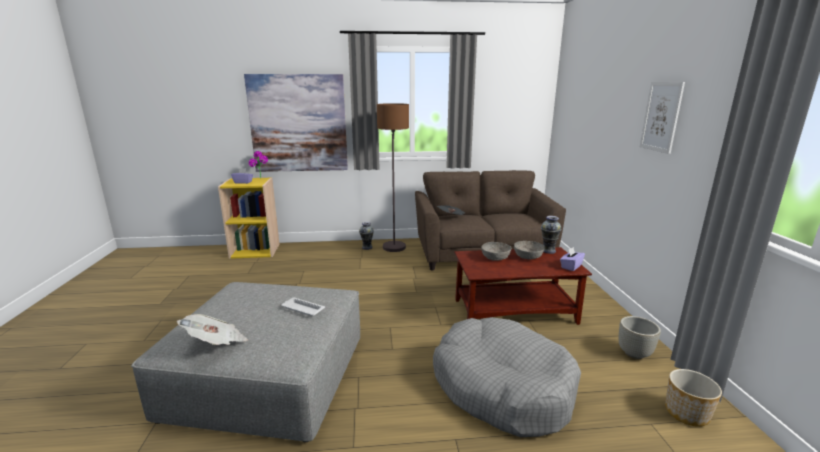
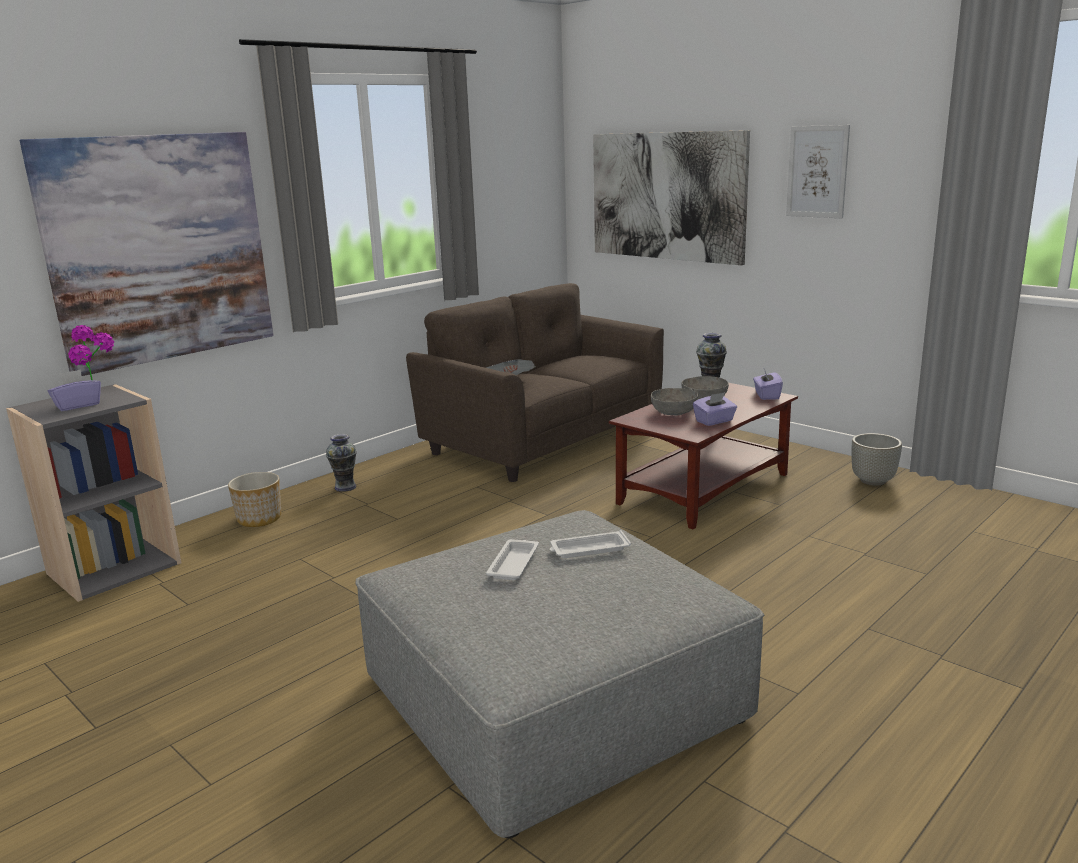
camera: 40 degrees left, 0 degrees up
(216, 343) = (579, 631): newspaper -> none
(256, 250) = (115, 567): yellow bookcase -> grey bookcase
(267, 301) = (514, 563): none -> white tray
(394, 250) = (402, 475): brown floor lamp -> none
(502, 387) = (824, 564): grey dog bed -> none
(505, 270) = (714, 421): none -> purple tissue box
(589, 125) = (667, 196): none -> picture
(686, 413) = (980, 510): planter -> planter (259, 518)

